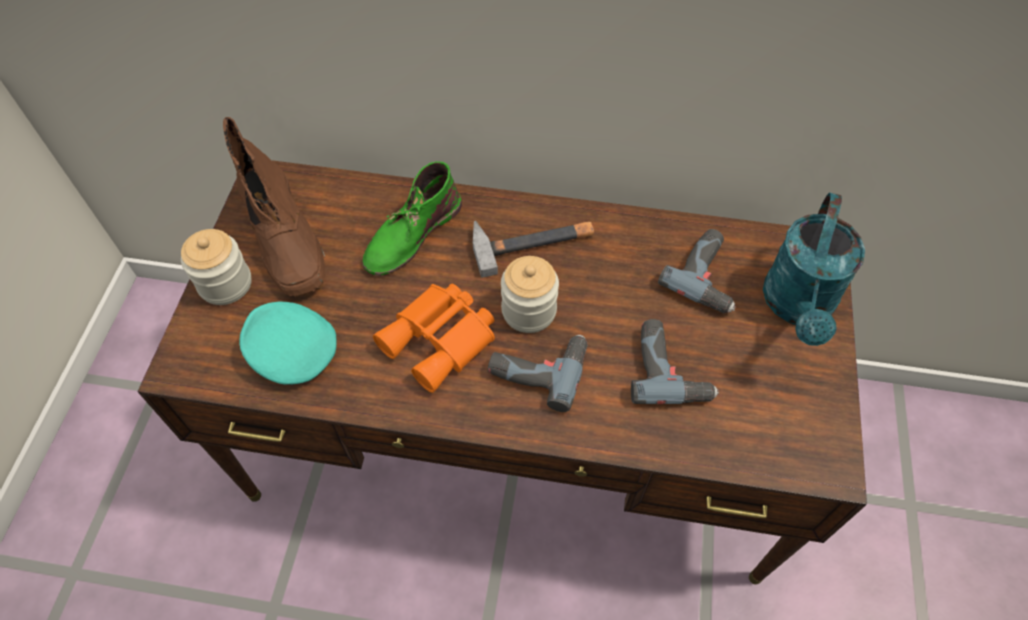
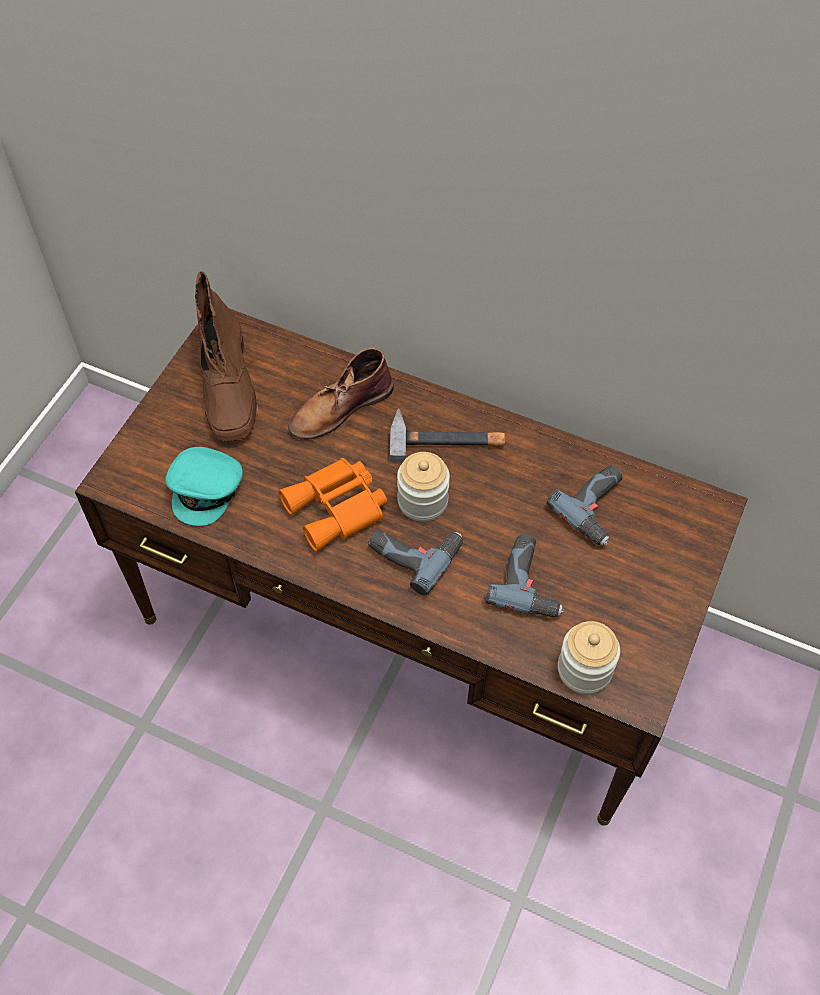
camera: 15 degrees right, 0 degrees up
(225, 284) = (167, 416): jar -> jar (584, 669)
(290, 352) = (206, 489): turquoise cap -> turquoise cap turned 120 degrees counterclockwise
(411, 234) = (340, 408): green boot -> brown boot
(798, 307) = (670, 556): turquoise watering can -> none

